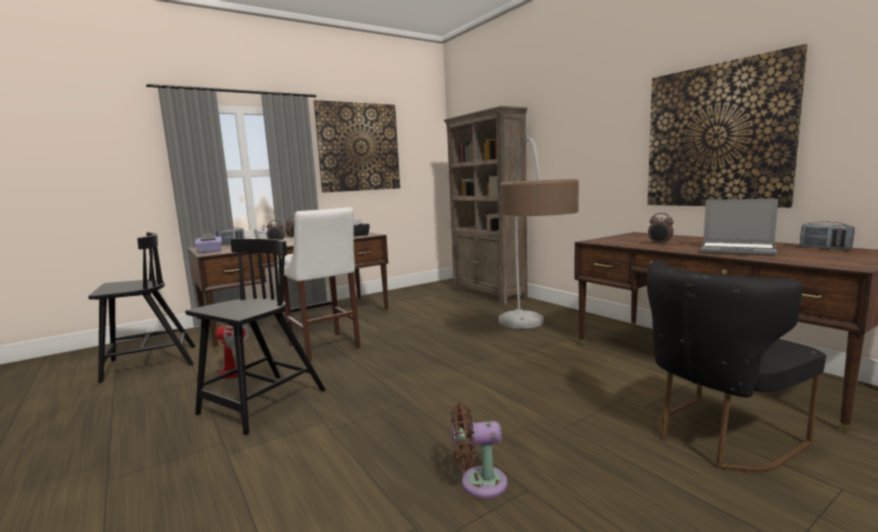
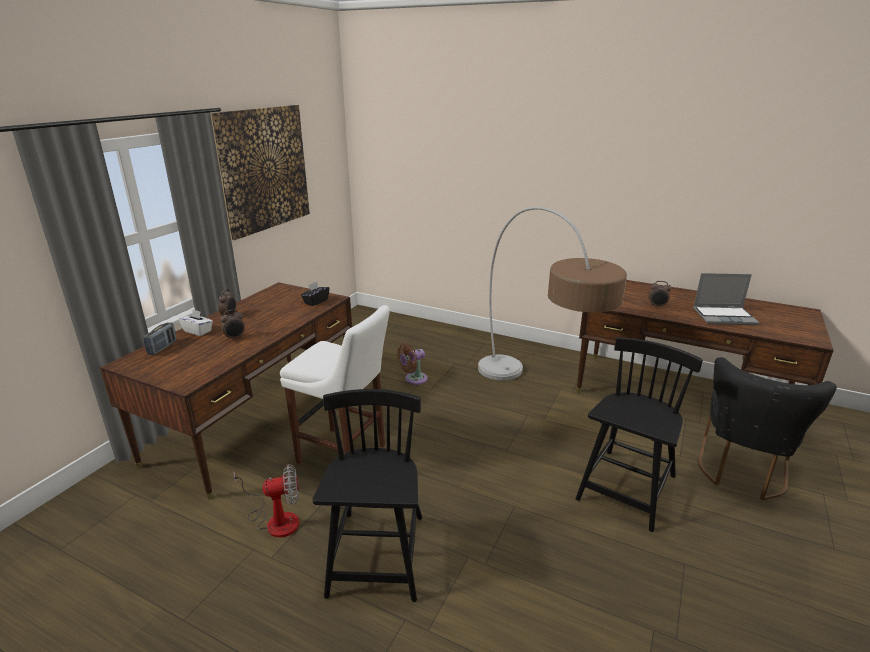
camera: 30 degrees left, 15 degrees up
(149, 363) = (138, 545): black chair -> black chair (626, 489)
(209, 251) = (173, 377): purple tissue box -> none
(478, 483) = (651, 572): brown fan -> brown fan (413, 379)
(489, 294) = (427, 329): brown bookcase -> none
(717, 136) = (690, 203): picture -> none
(824, 248) = (769, 307): radio -> none

